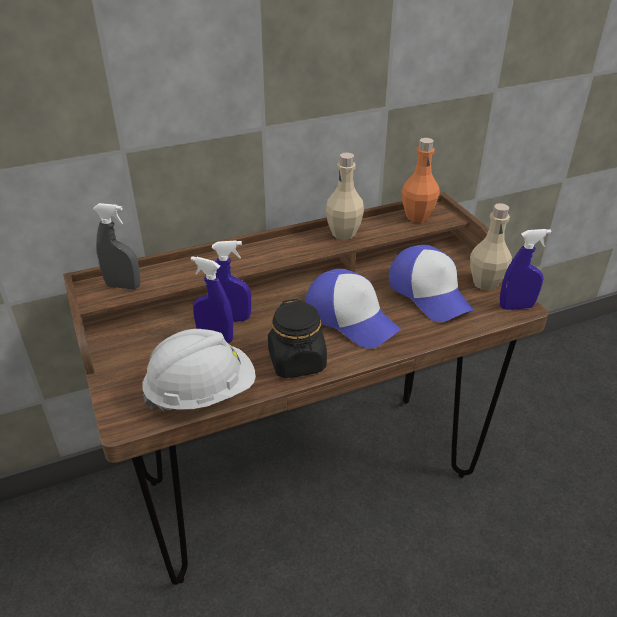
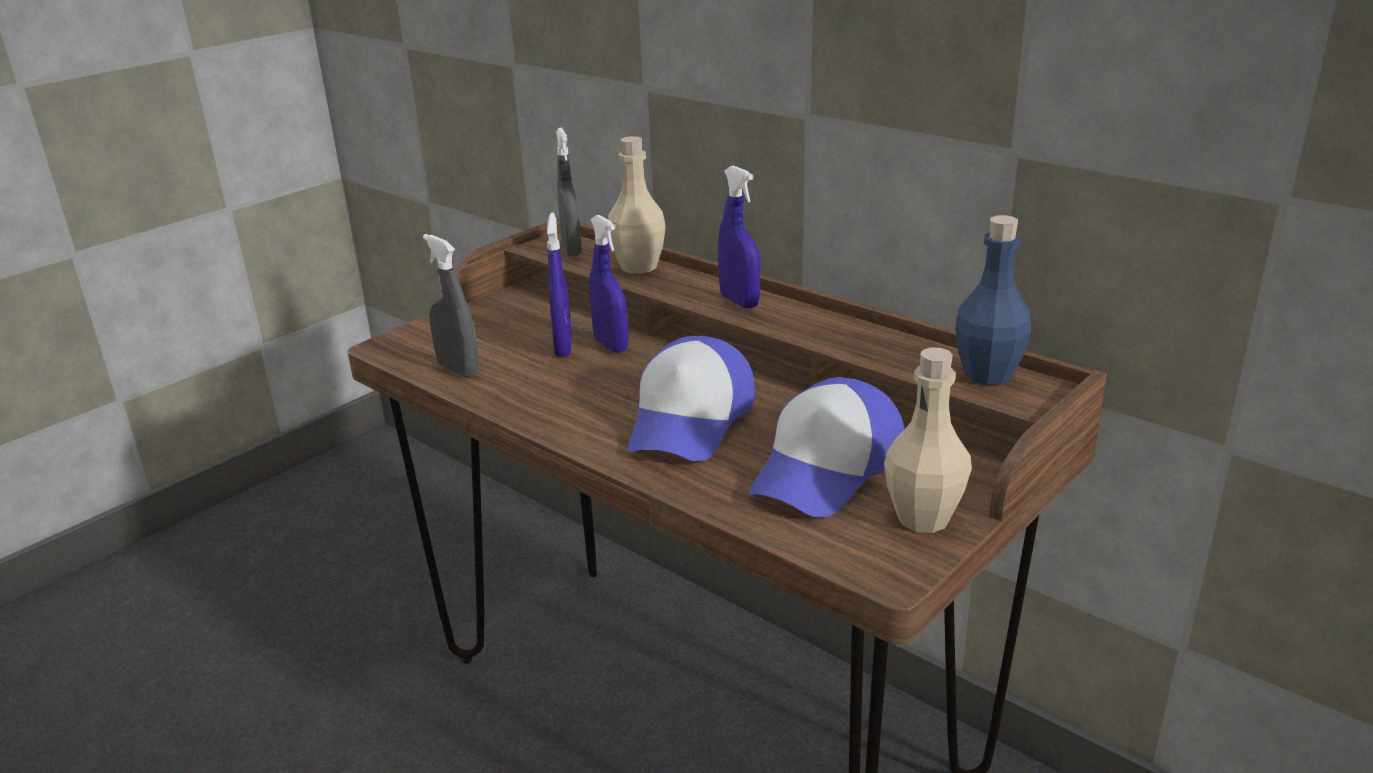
camera: 65 degrees right, 10 degrees down
(202, 392) = (458, 369): white hard hat -> grey spray bottle
(297, 361) = (558, 408): black jar -> none
(343, 233) = (848, 332): beige bottle -> beige bottle (638, 266)
(417, 216) = (987, 374): orange bottle -> blue bottle
(516, 306) = (883, 565): blue spray bottle -> blue spray bottle (739, 301)

